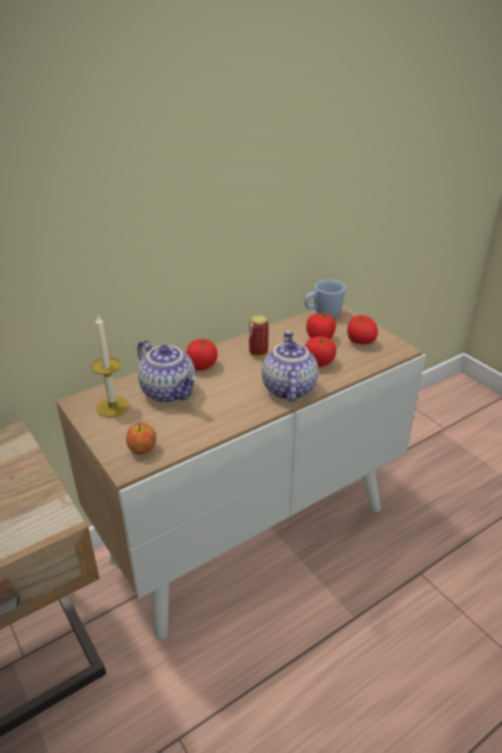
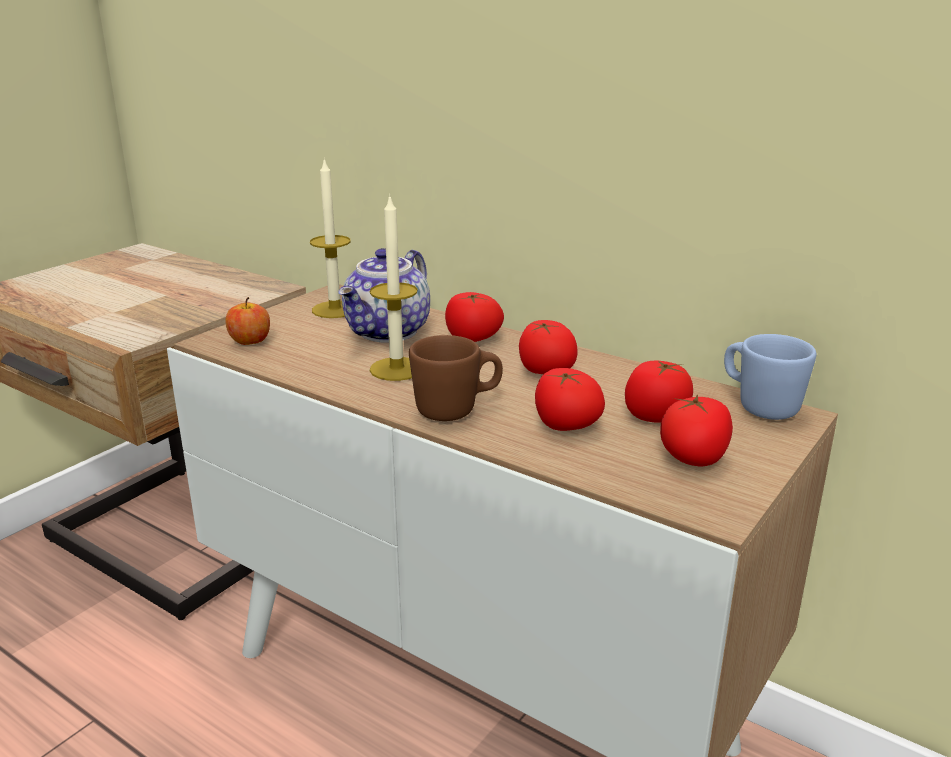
camera: 70 degrees right, 10 degrees down
(226, 398) = (396, 369): none -> candle
(258, 354) = (546, 371): can -> tomato
(287, 388) = (457, 410): teapot -> brown mug

